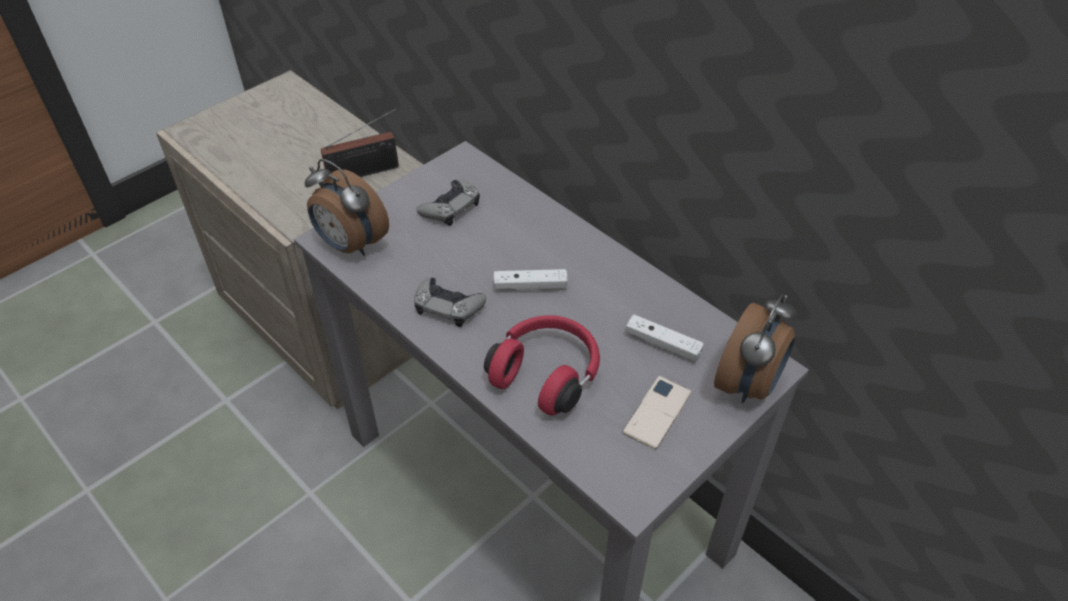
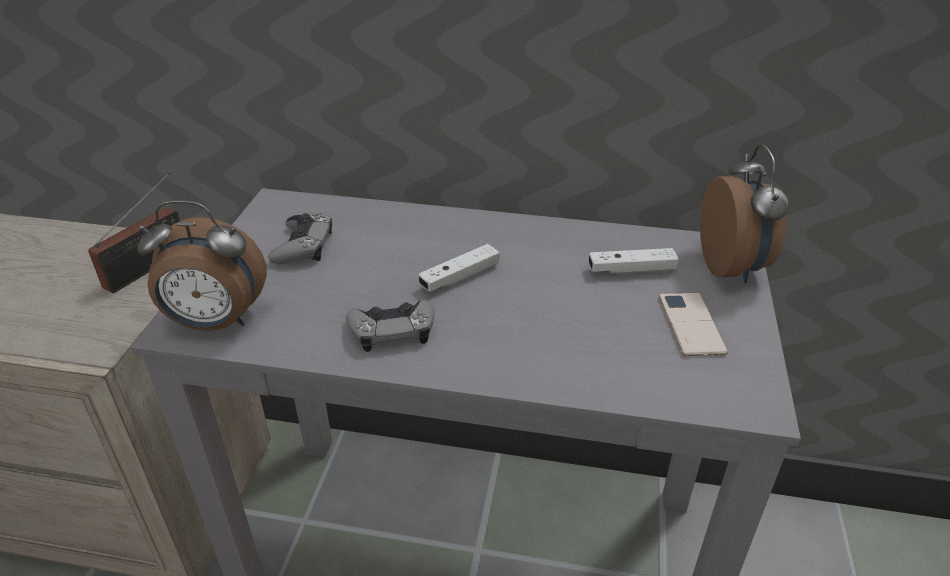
camera: 35 degrees left, 10 degrees down
(547, 373) = (558, 341): red headphones -> none

